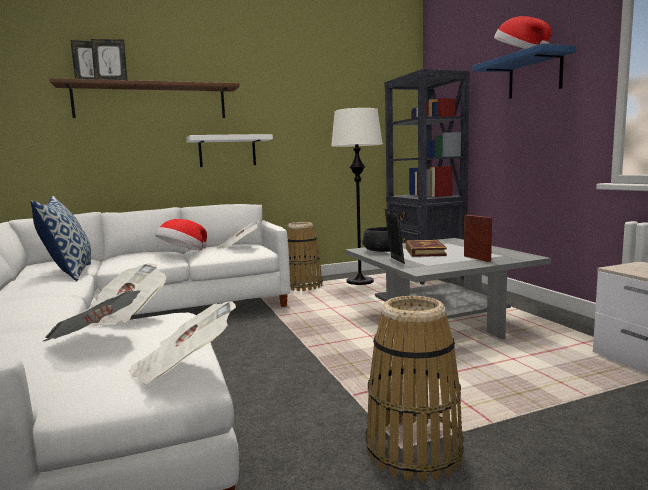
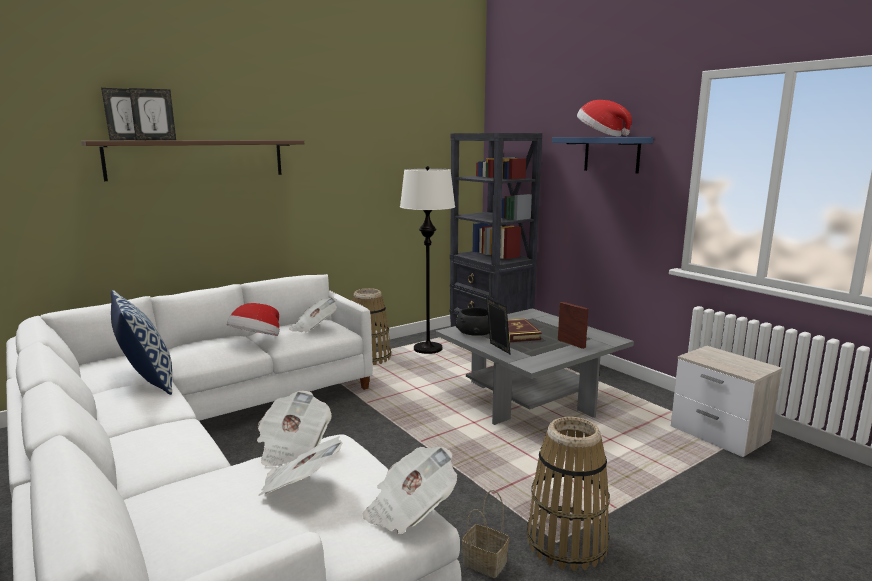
camera: 15 degrees left, 5 degrees up
(227, 151) = (283, 212): white shelf -> none
(305, 458) = (483, 563): none -> basket

